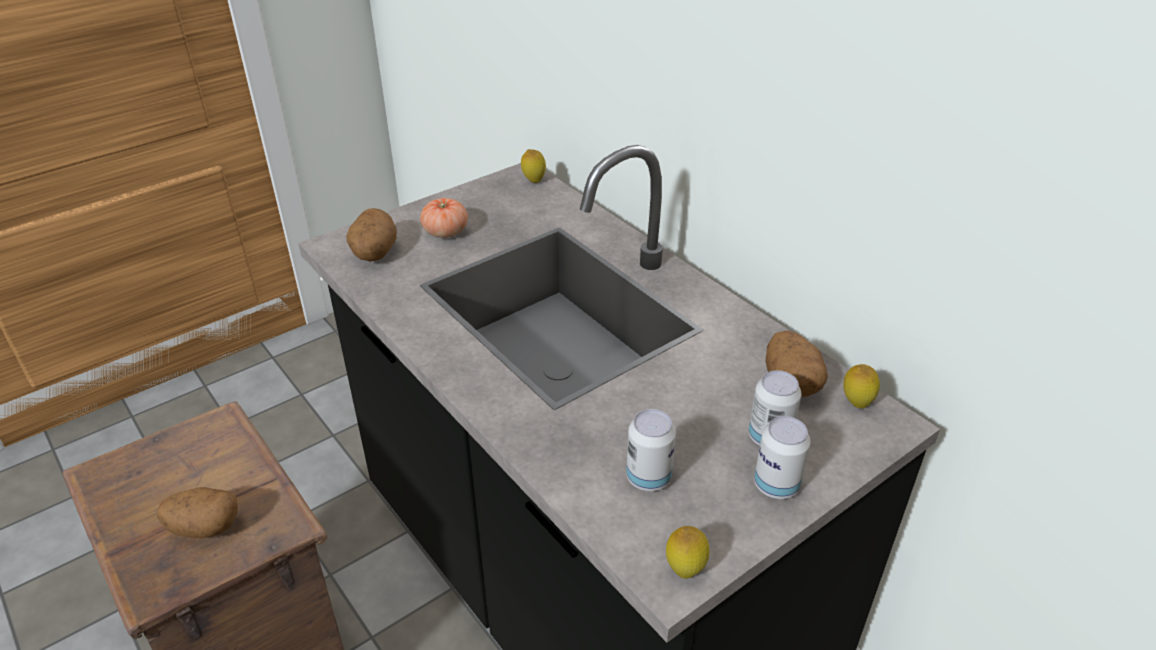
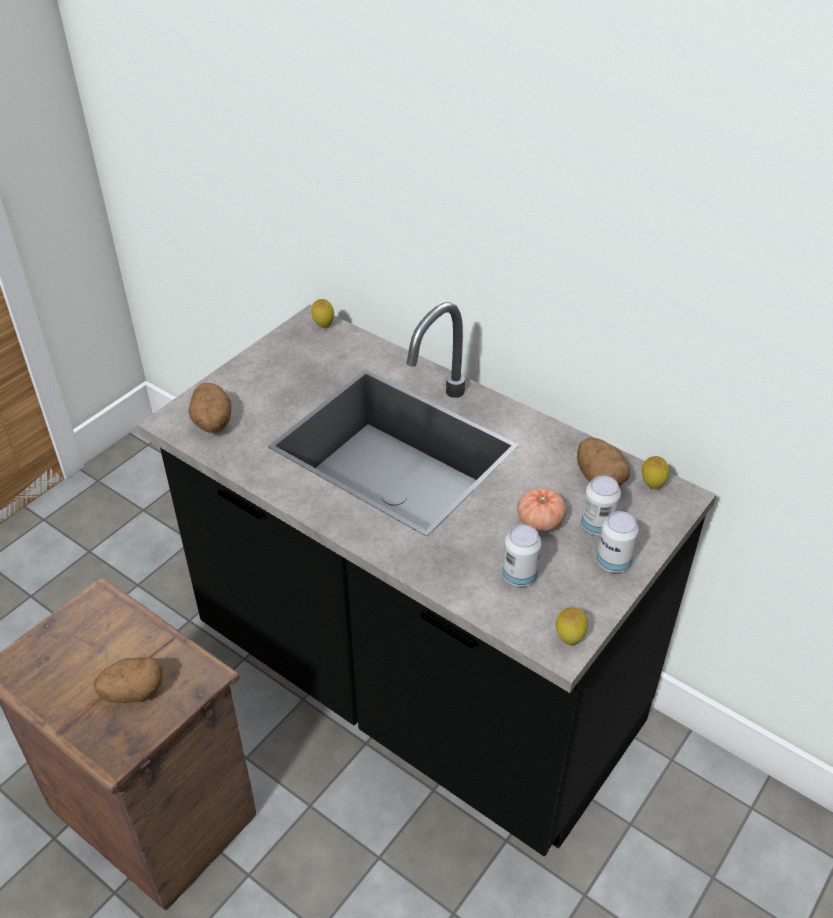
camera: 15 degrees left, 5 degrees up
(445, 232) = (267, 391): tomato -> tomato (540, 521)

